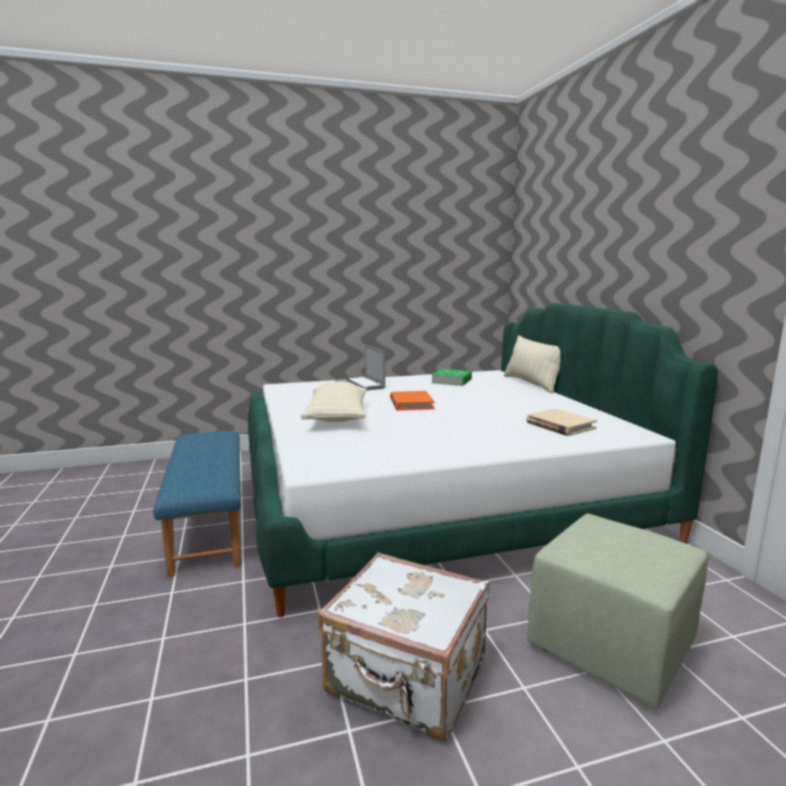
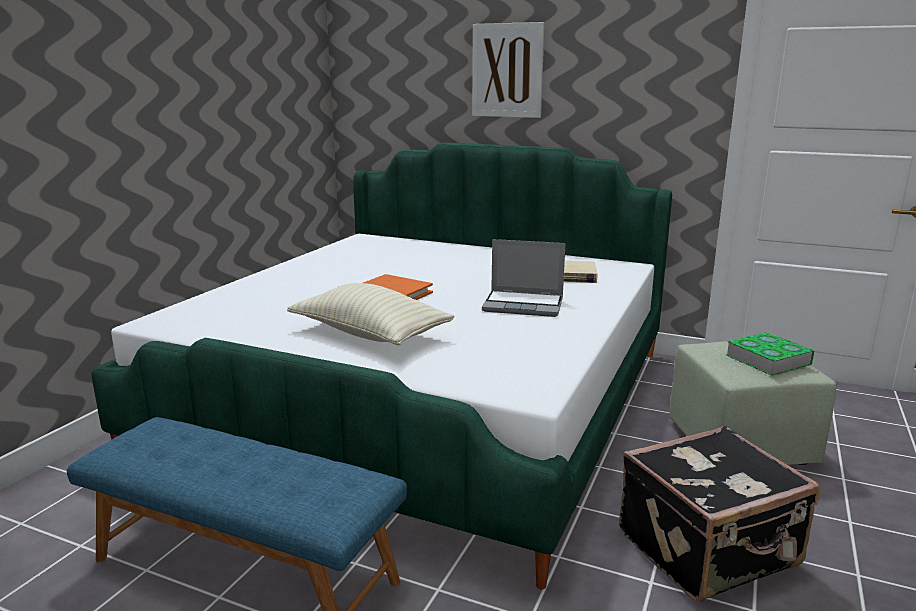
camera: 50 degrees left, 5 degrees up
(361, 385) = (268, 290): laptop -> laptop (524, 305)
(407, 679) = (710, 550): white suitcase -> black suitcase
(451, 381) = (352, 257): book -> book (768, 359)
(531, 383) = (432, 241): beige pillow -> none
(604, 241) = (507, 70): none -> picture

